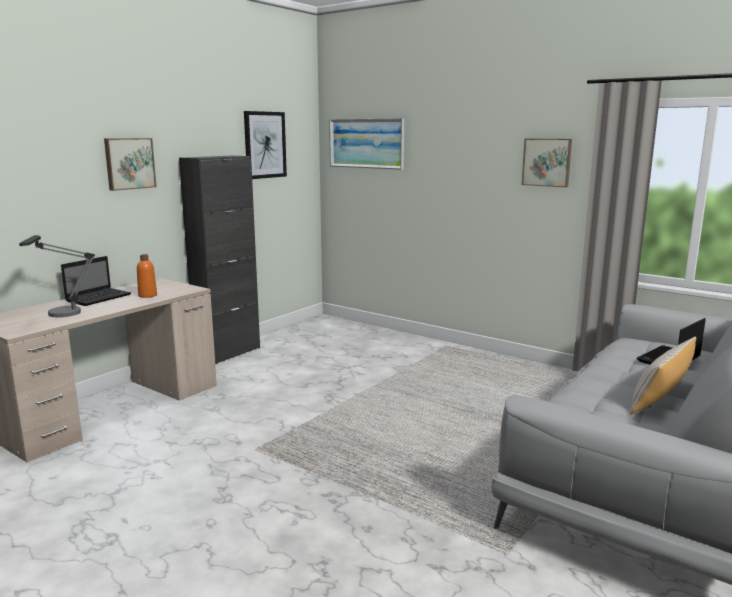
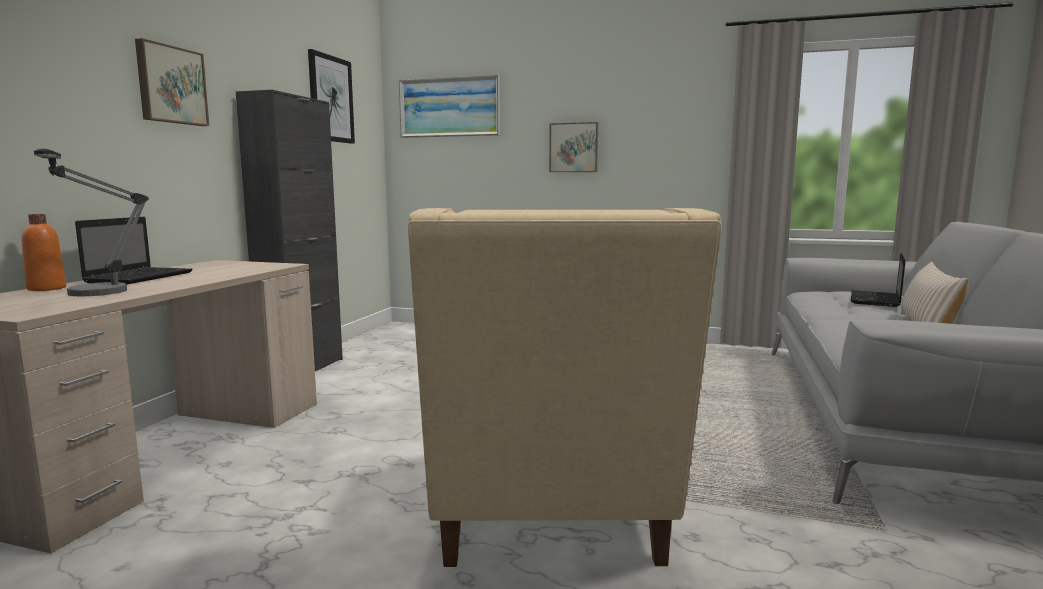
camera: 20 degrees left, 5 degrees down
(147, 295) = (221, 272): orange bottle -> orange bottle (47, 288)
(290, 498) = (551, 519): none -> beige armchair
(547, 162) = (677, 116): picture -> picture (574, 147)

